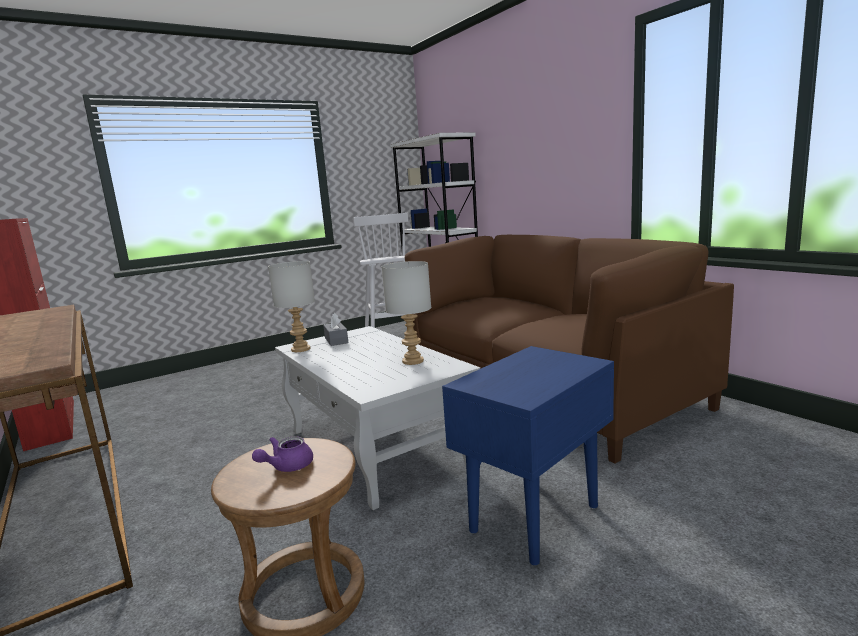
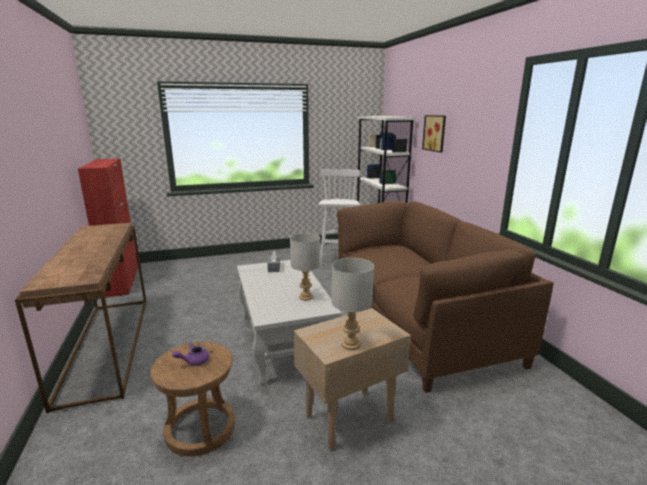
camera: 15 degrees right, 5 degrees up
(301, 349) = (250, 271): grey table lamp -> grey table lamp (351, 344)
(510, 146) = (435, 133): none -> picture
(533, 519) = (348, 418): blue side table -> beige side table

